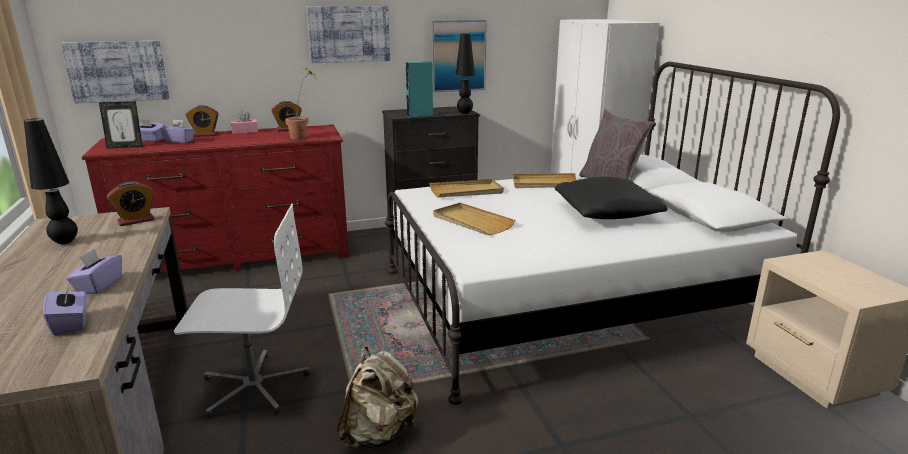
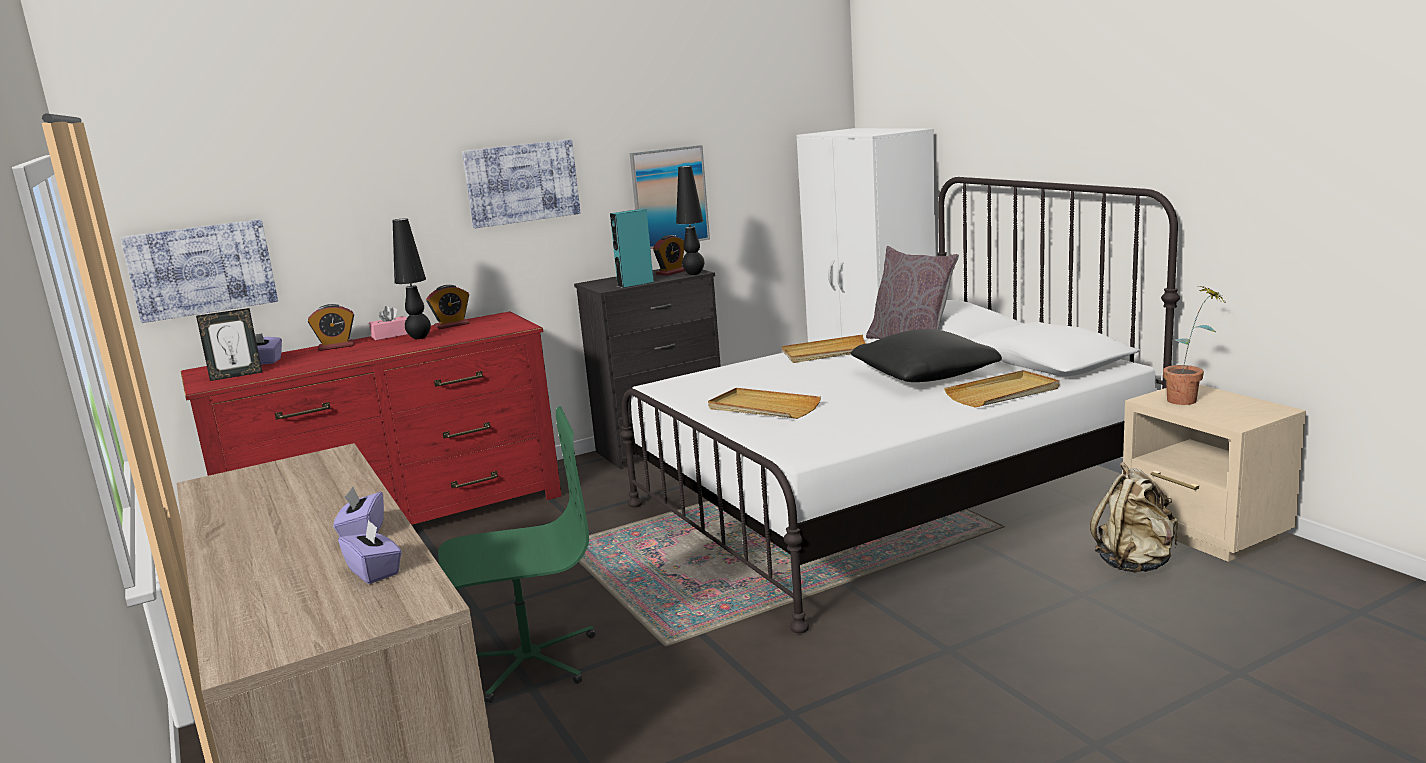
camera: 10 degrees left, 5 degrees down
(65, 242) = (256, 499): black table lamp -> black table lamp (419, 338)
(136, 220) = (327, 464): alarm clock -> alarm clock (671, 272)
(179, 141) = (309, 359): purple tissue box -> none
(253, 386) = (527, 661): white office chair -> green office chair
(304, 137) = (486, 332): potted plant -> potted plant (1189, 399)
(379, 434) = (723, 678): beige backpack -> beige backpack (1135, 564)
(466, 191) = (731, 375): beige tray -> beige tray (1003, 393)

